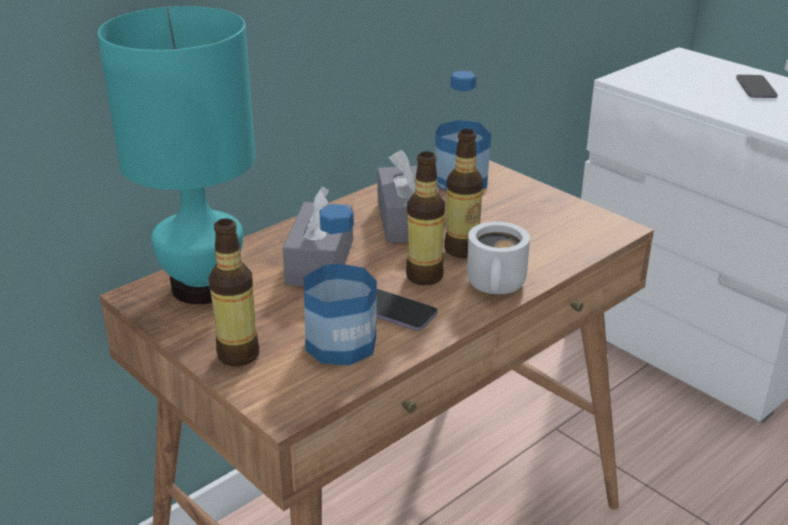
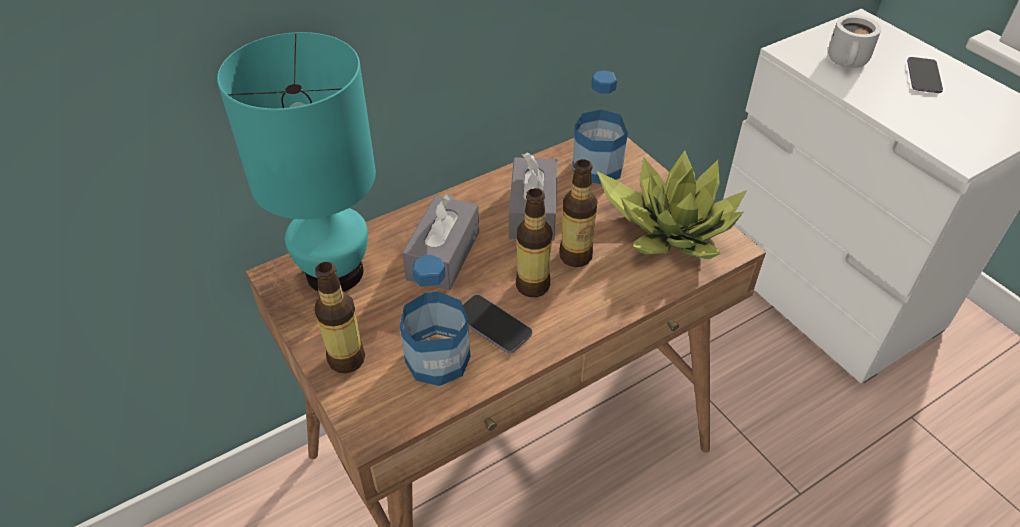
camera: 10 degrees right, 15 degrees up
(498, 286) = (597, 307): white mug -> white mug (849, 62)
(551, 219) = (670, 226): none -> potted plant

